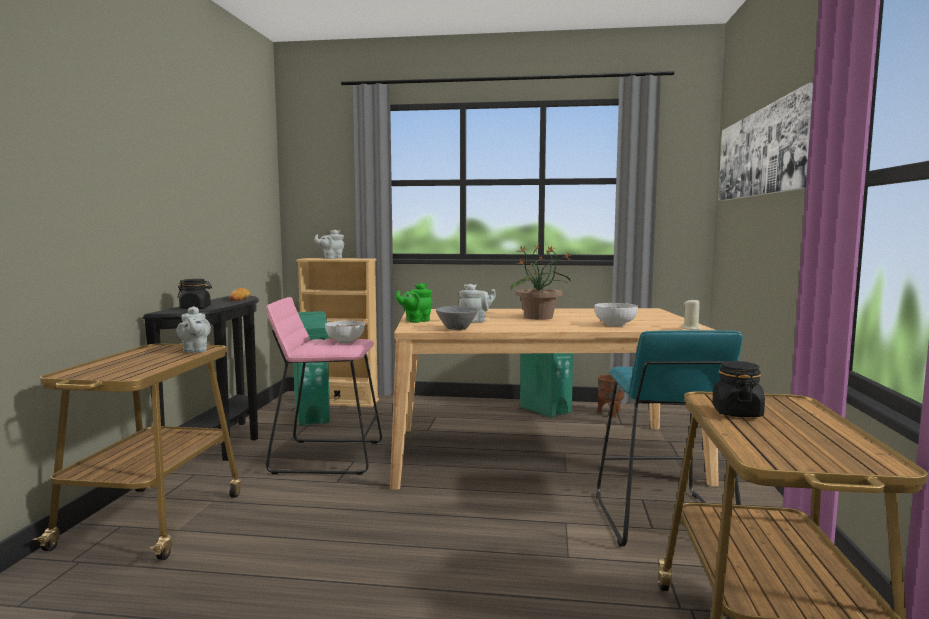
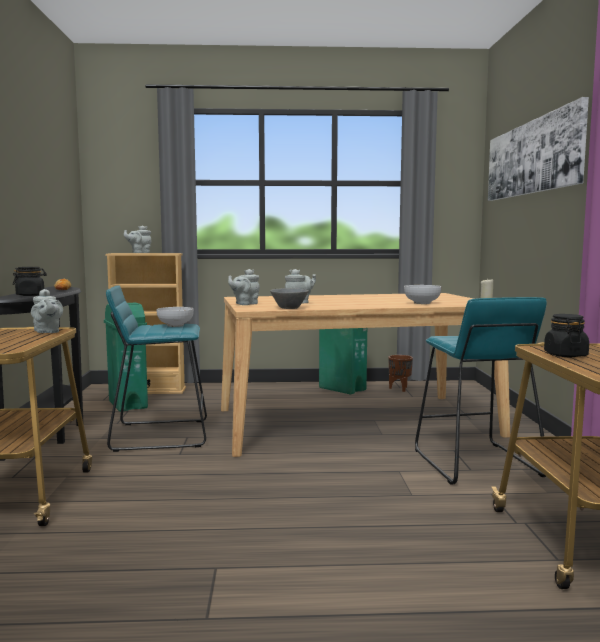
camera: 10 degrees left, 0 degrees up
(328, 456) = (160, 435): pink stool -> turquoise stool
(416, 321) = (245, 304): green teapot -> grey teapot
(539, 317) = (352, 300): potted plant -> none

